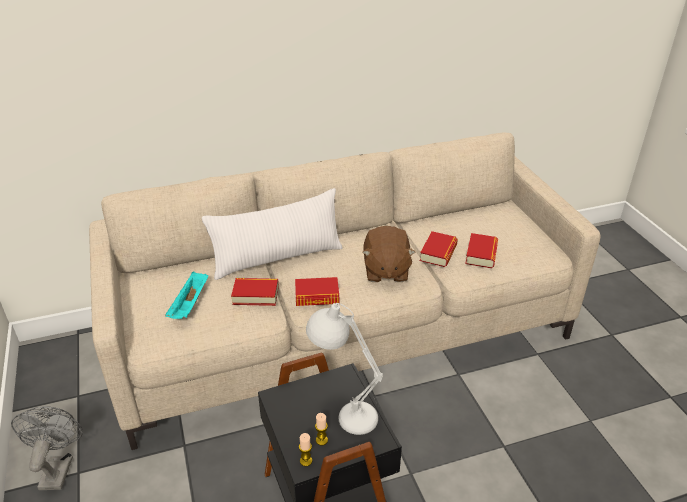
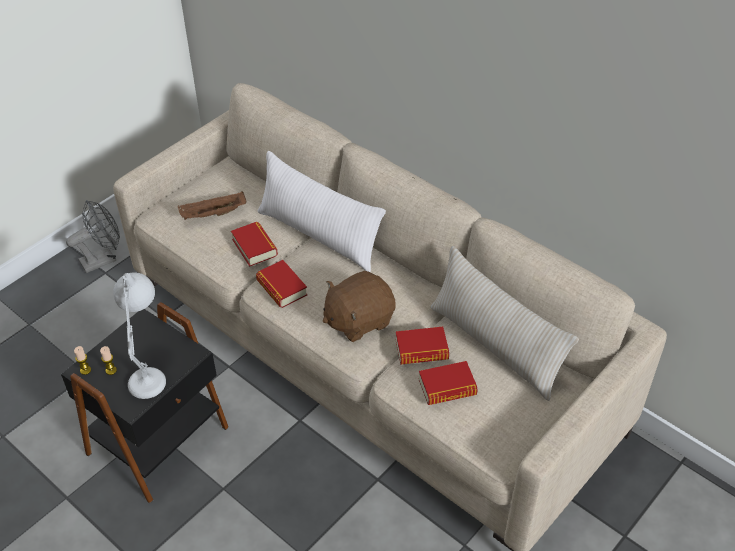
camera: 60 degrees right, 10 degrees up
(190, 305) = (213, 215): turquoise tray -> brown tray
(458, 223) = (495, 346): none -> beige pillow

